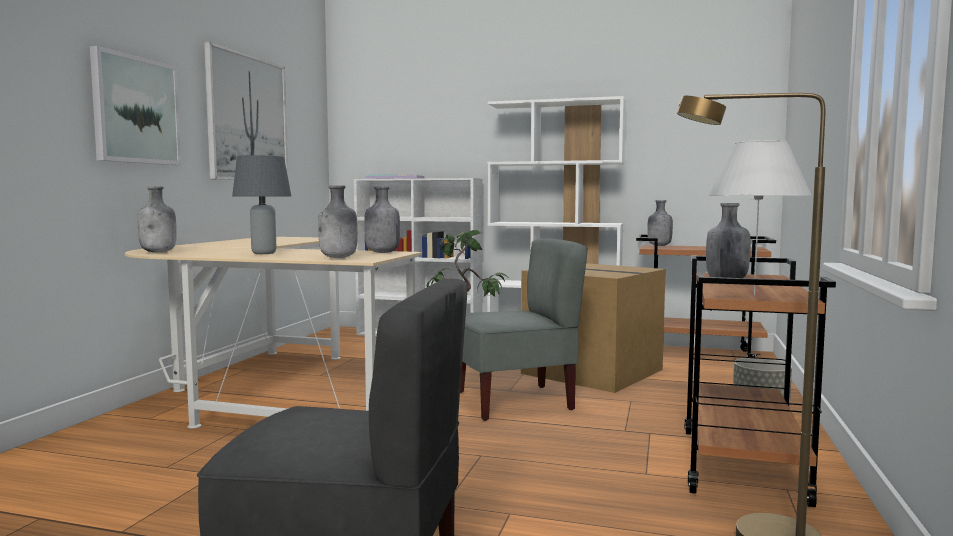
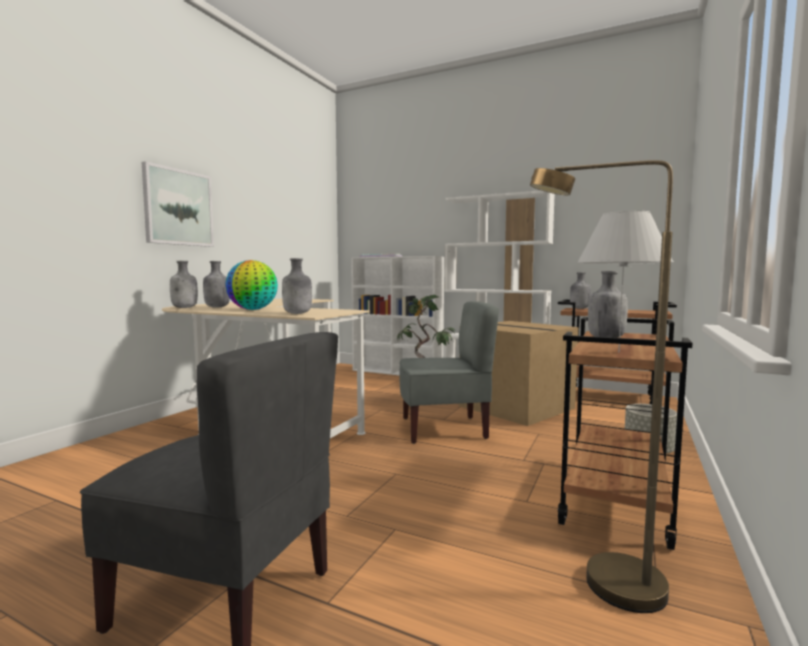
camera: 10 degrees right, 0 degrees up
(247, 118) = (270, 214): picture -> none
(264, 253) = (253, 309): grey table lamp -> globe
(381, 252) = (337, 310): grey bottle -> grey bottle (216, 307)

